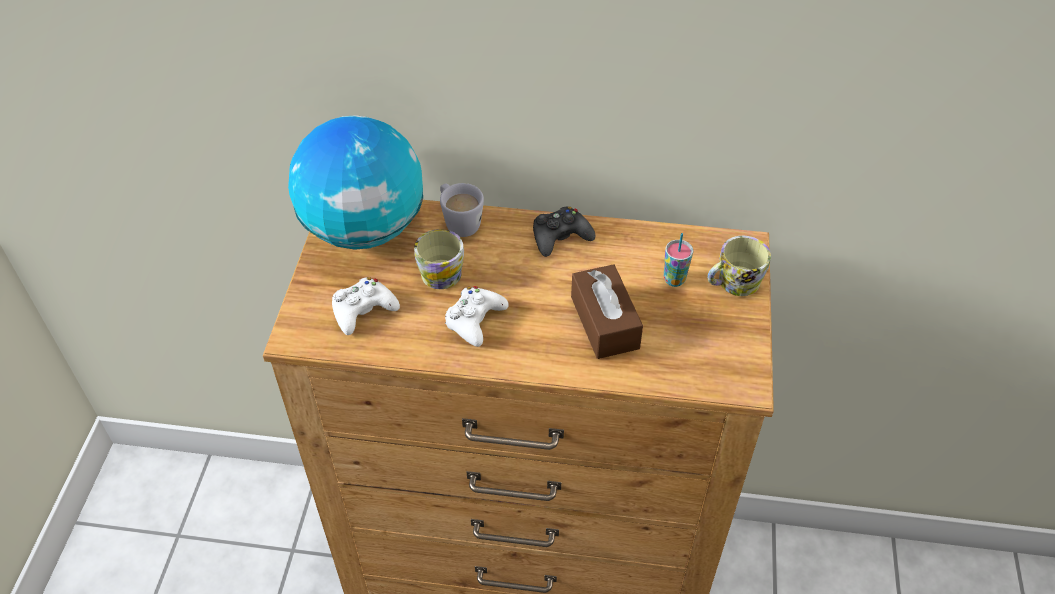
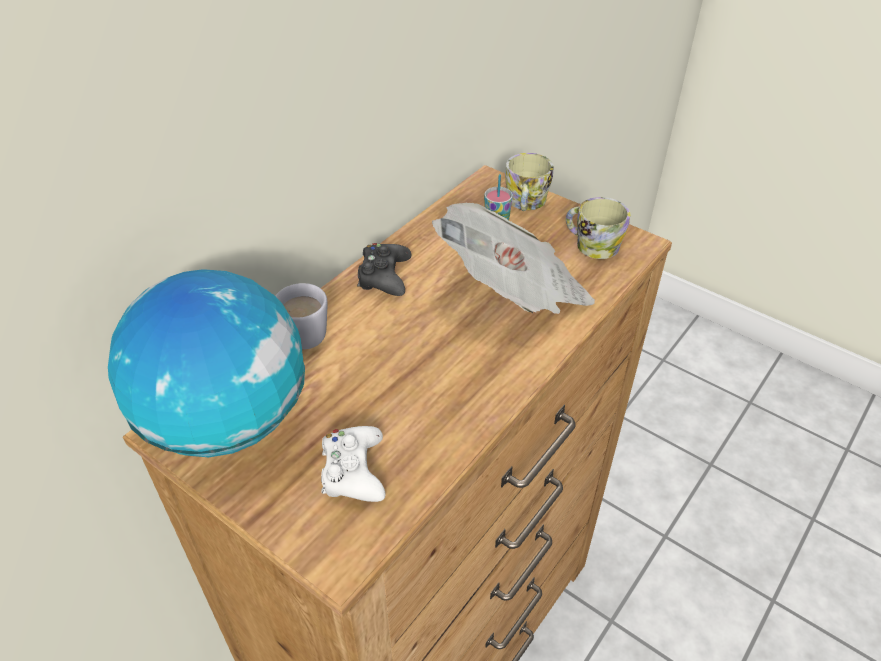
camera: 60 degrees left, 5 degrees down
(442, 270) = (351, 378): mug -> mug (591, 244)
(474, 320) = (442, 380): white game controller -> none
(604, 322) = (514, 292): brown tissue box -> newspaper

